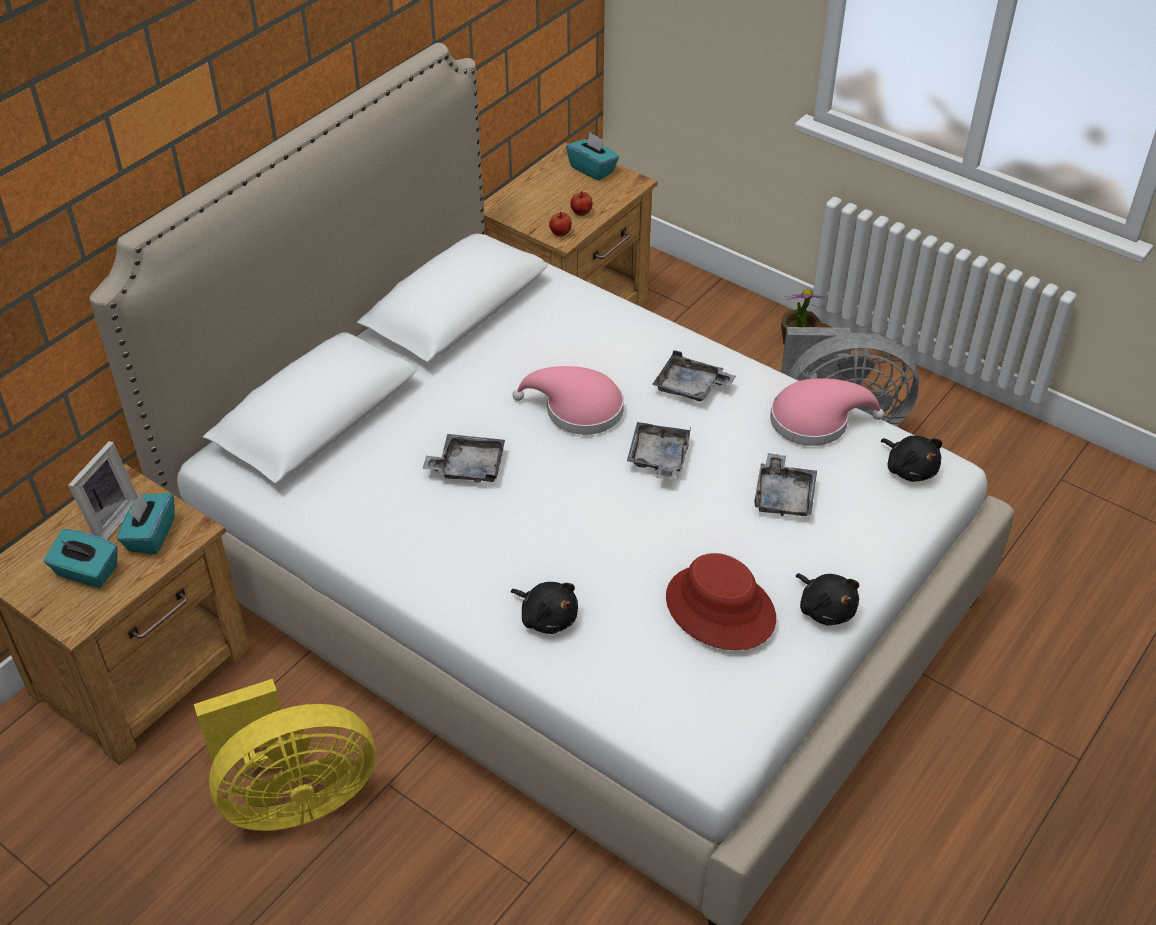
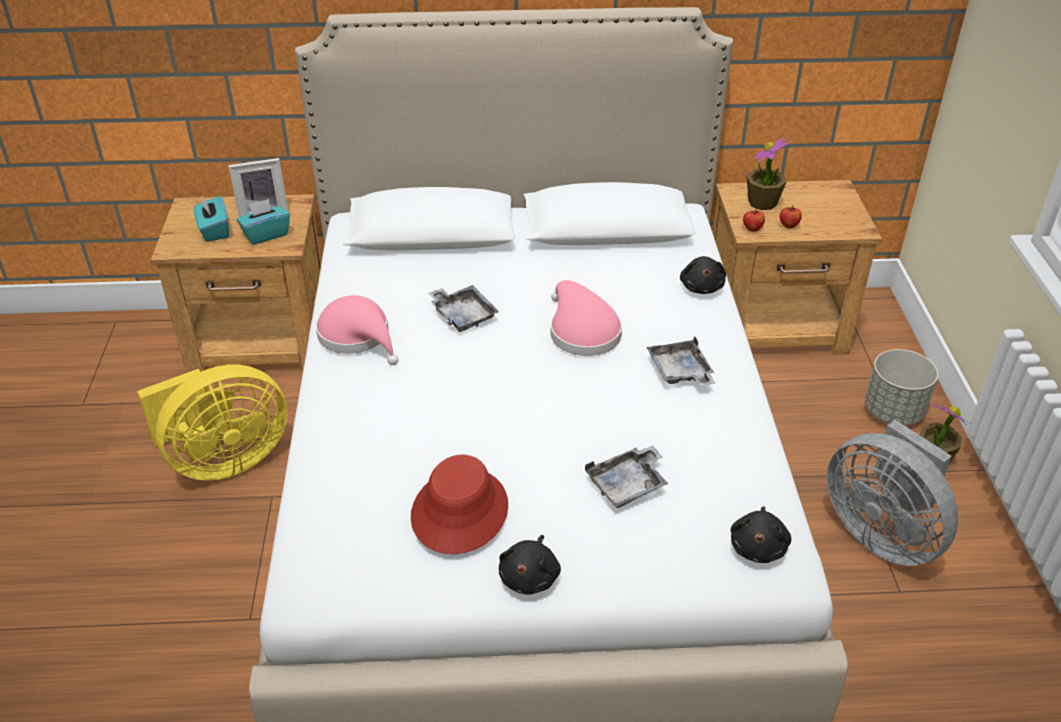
camera: 50 degrees right, 5 degrees down
(293, 797) = (224, 460): yellow fan -> yellow fan turned 60 degrees counterclockwise
(533, 204) = (762, 203): none -> potted plant
(547, 617) = (361, 427): black plush toy -> black plush toy (701, 287)
(592, 169) = (842, 205): turquoise tissue box -> none
(658, 458) = (582, 396): grey tray -> none
(731, 327) = (892, 411): none -> grey planter
(816, 420) = (738, 459): pink hat -> pink hat (358, 336)

